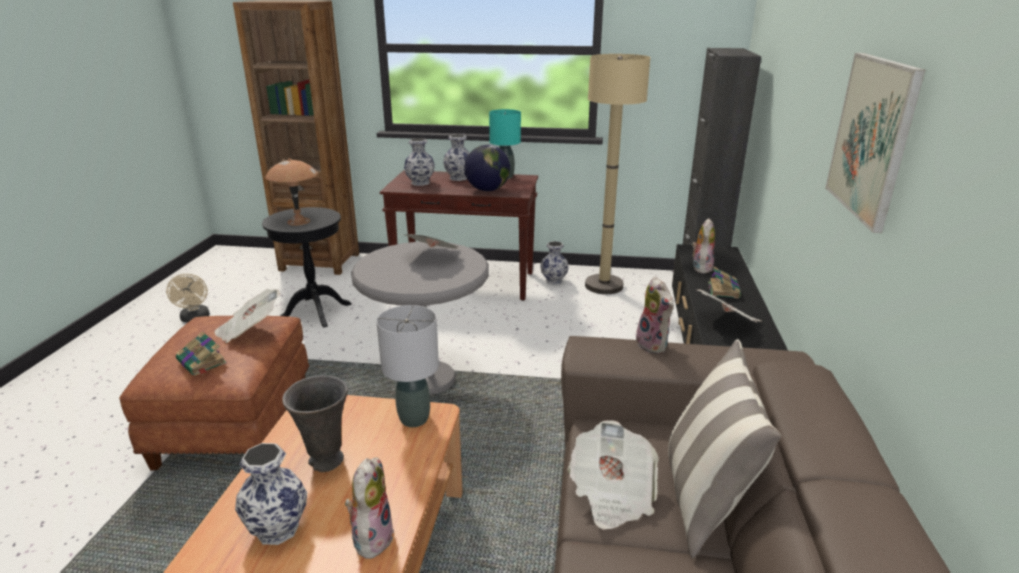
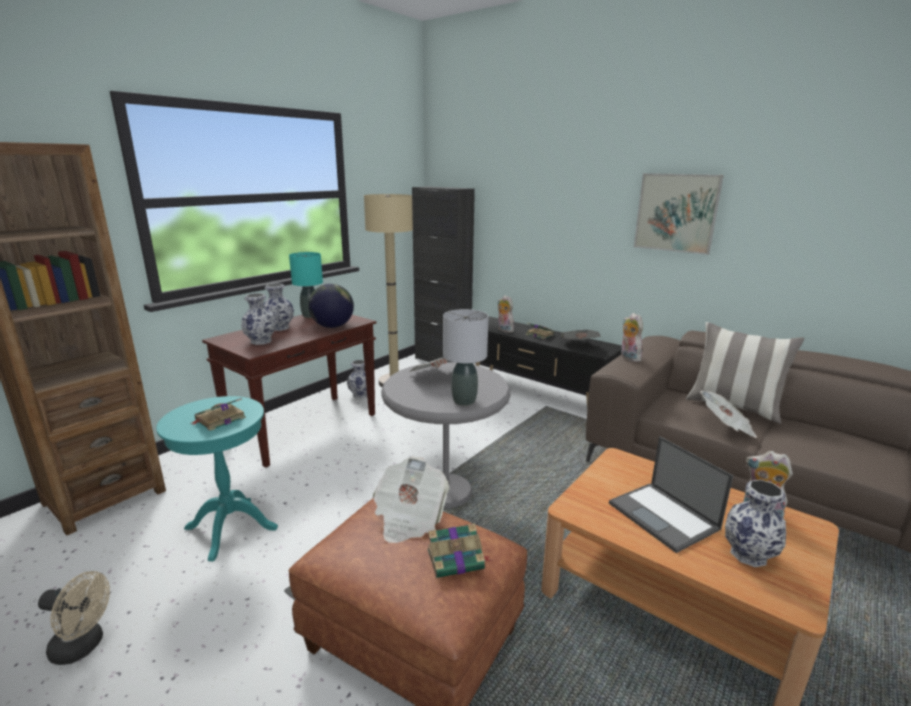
camera: 60 degrees left, 5 degrees down
(298, 221) = (219, 419): brown table lamp -> book
(315, 312) = (231, 528): black side table -> turquoise side table
(326, 461) = (664, 516): grey vase -> laptop
(413, 419) = (620, 467): grey table lamp -> grey table lamp (464, 401)
(654, 345) = (628, 358): plush toy -> plush toy turned 120 degrees counterclockwise

